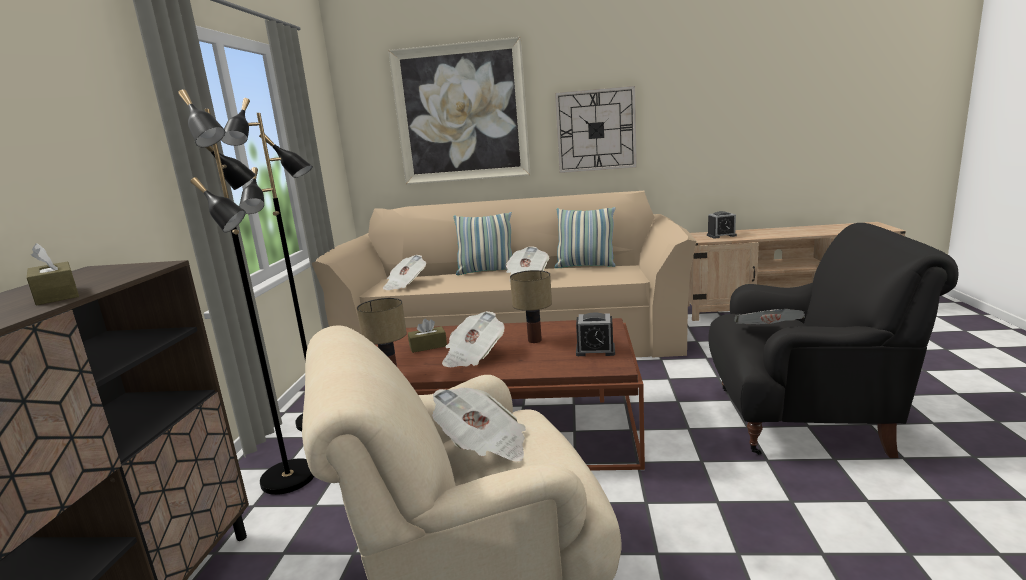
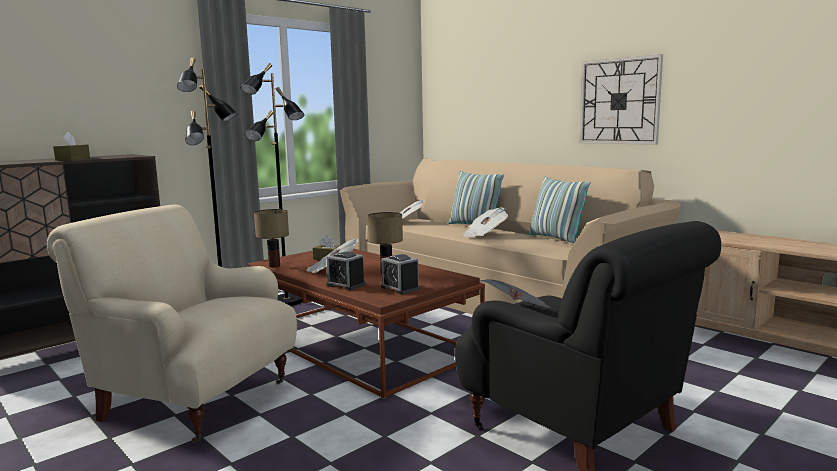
camera: 40 degrees right, 5 degrees down
(461, 113) = (504, 80): picture -> none
(484, 446) = (204, 301): newspaper -> none
(721, 235) = (732, 237): alarm clock -> alarm clock (346, 285)

